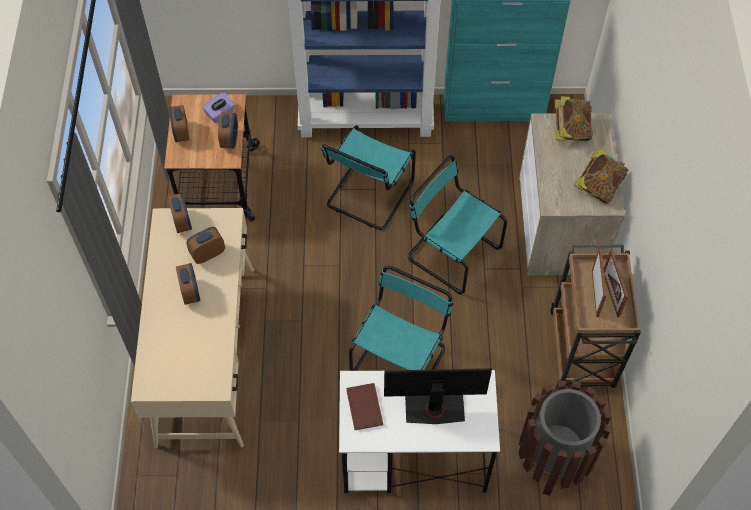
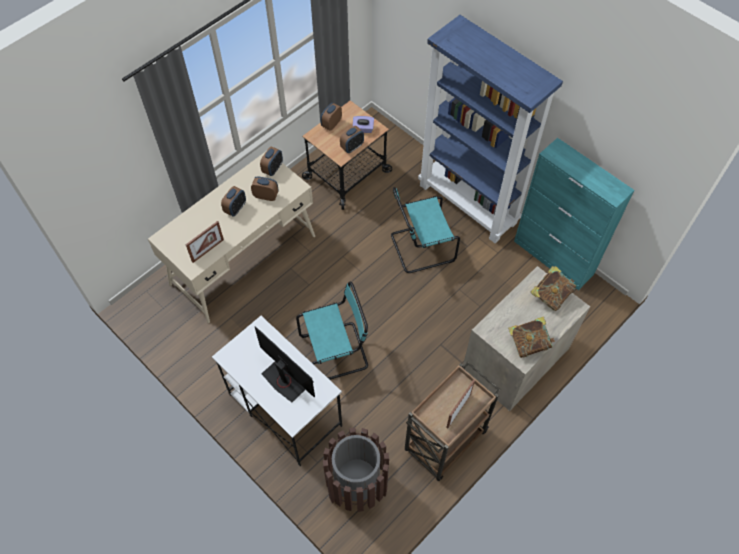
camera: 45 degrees right, 0 degrees up
(363, 408) = (249, 345): brown book -> none
(450, 252) = (431, 318): turquoise chair -> none
(595, 293) = (449, 401): picture frame -> picture frame (208, 250)

